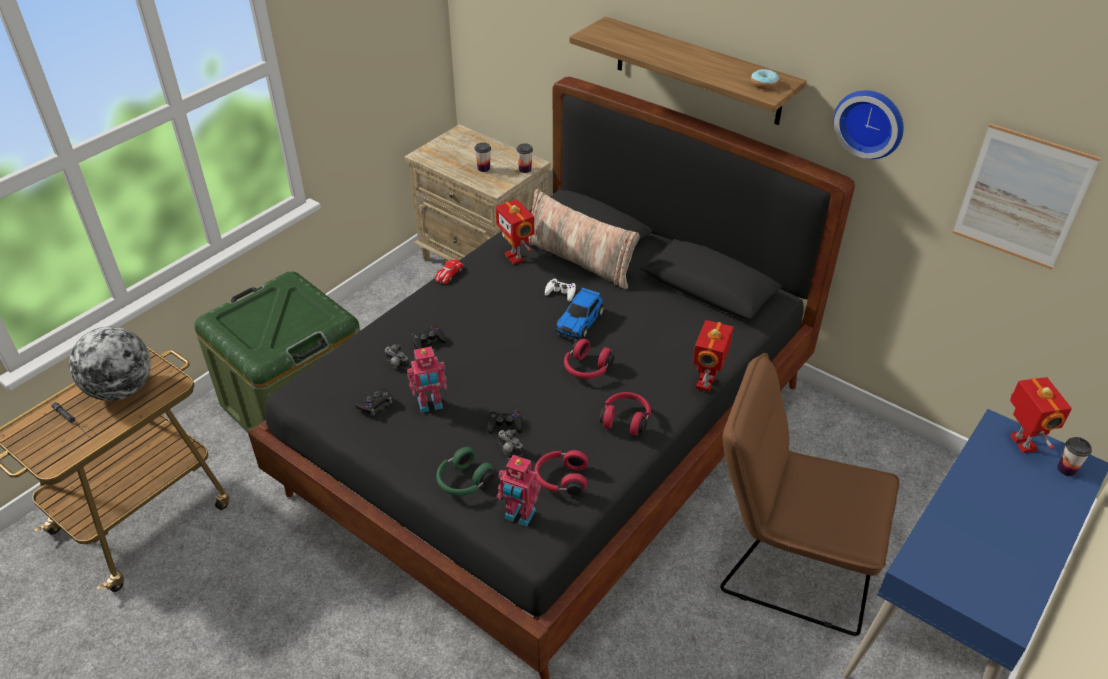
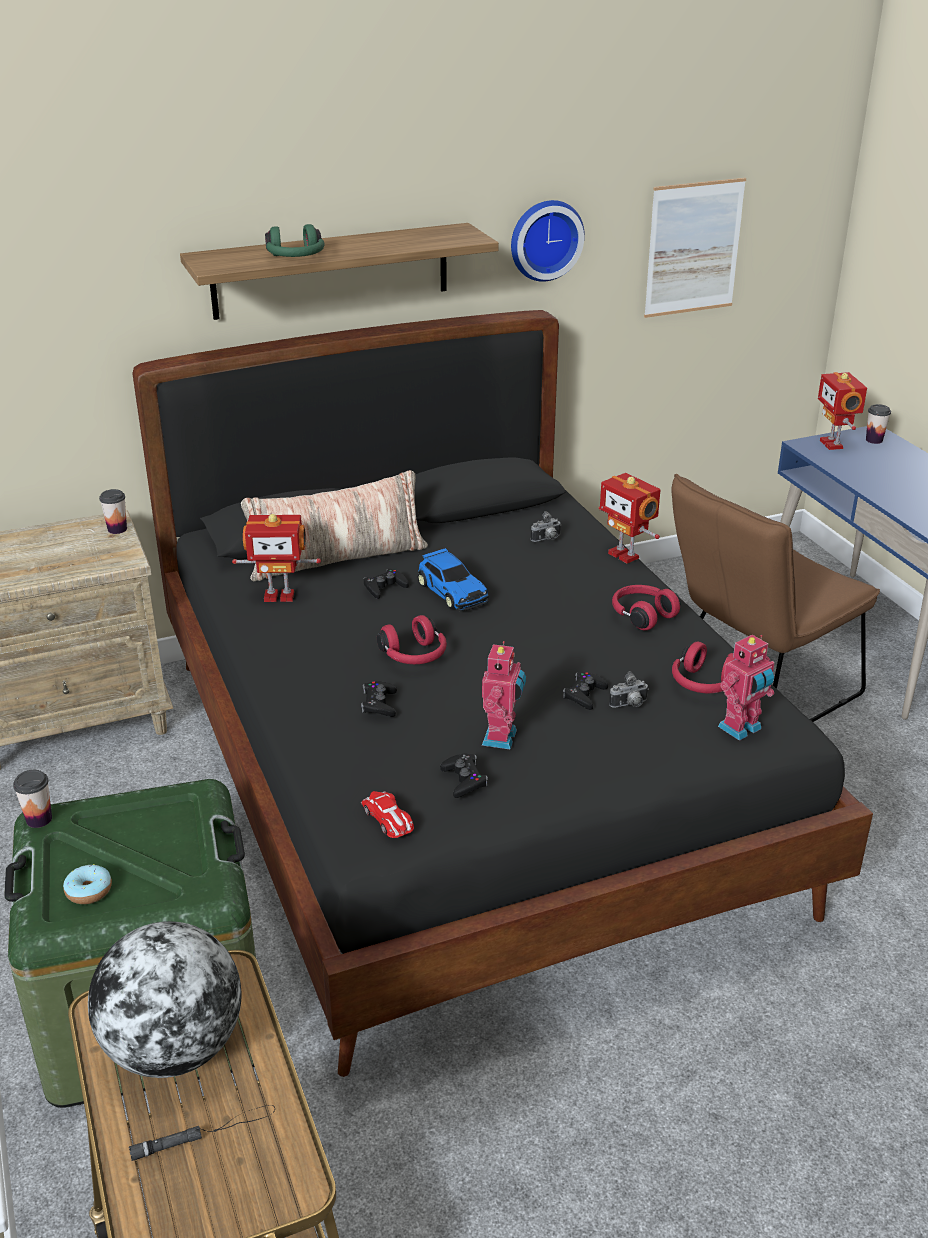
camera: 60 degrees left, 10 degrees down
(396, 364) = (401, 741): camera -> camera (547, 539)
(449, 274) = (252, 652): toy car -> toy car (388, 818)
(463, 482) = (660, 752): green headphones -> green headphones (296, 258)
(483, 168) = (69, 555): cup -> cup (39, 819)
(561, 292) = (385, 587): white game controller -> black game controller
(586, 369) = (540, 613): red headphones -> red headphones (414, 656)
(764, 84) = (452, 235): donut -> donut (89, 891)
(1021, 443) = (833, 444): toy robot -> toy robot turned 120 degrees counterclockwise

